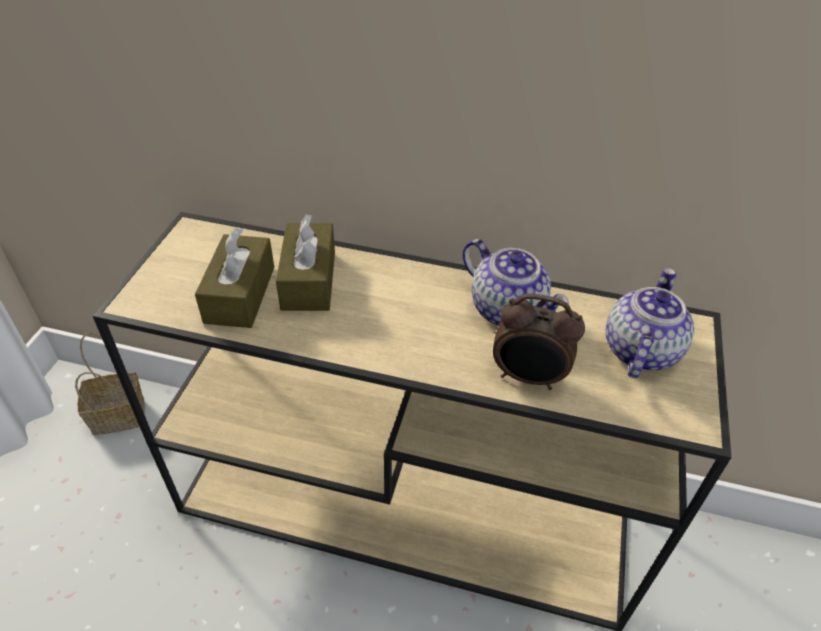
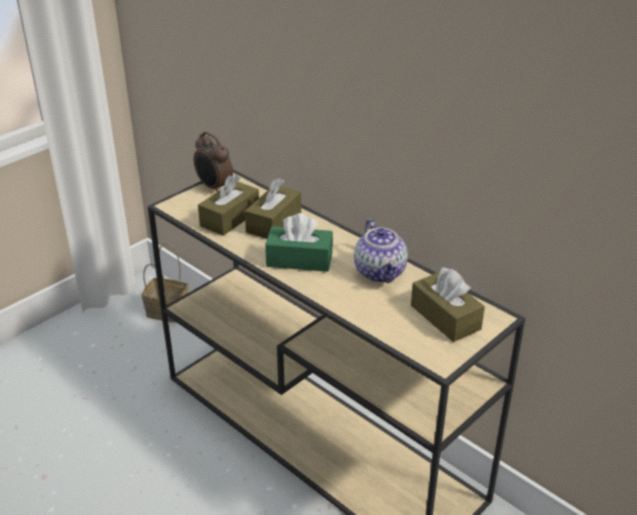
camera: 30 degrees right, 10 degrees down
(390, 329) = (299, 260): none -> green tissue box
(528, 377) = (359, 307): alarm clock -> alarm clock (214, 188)
(639, 349) = (445, 317): teapot -> brown tissue box

